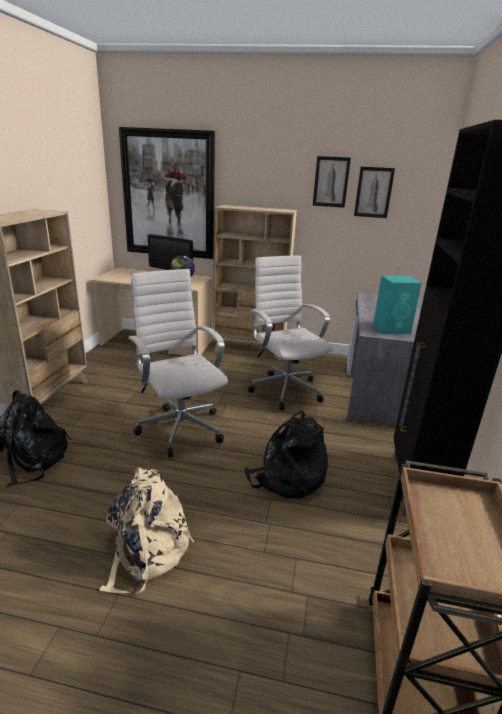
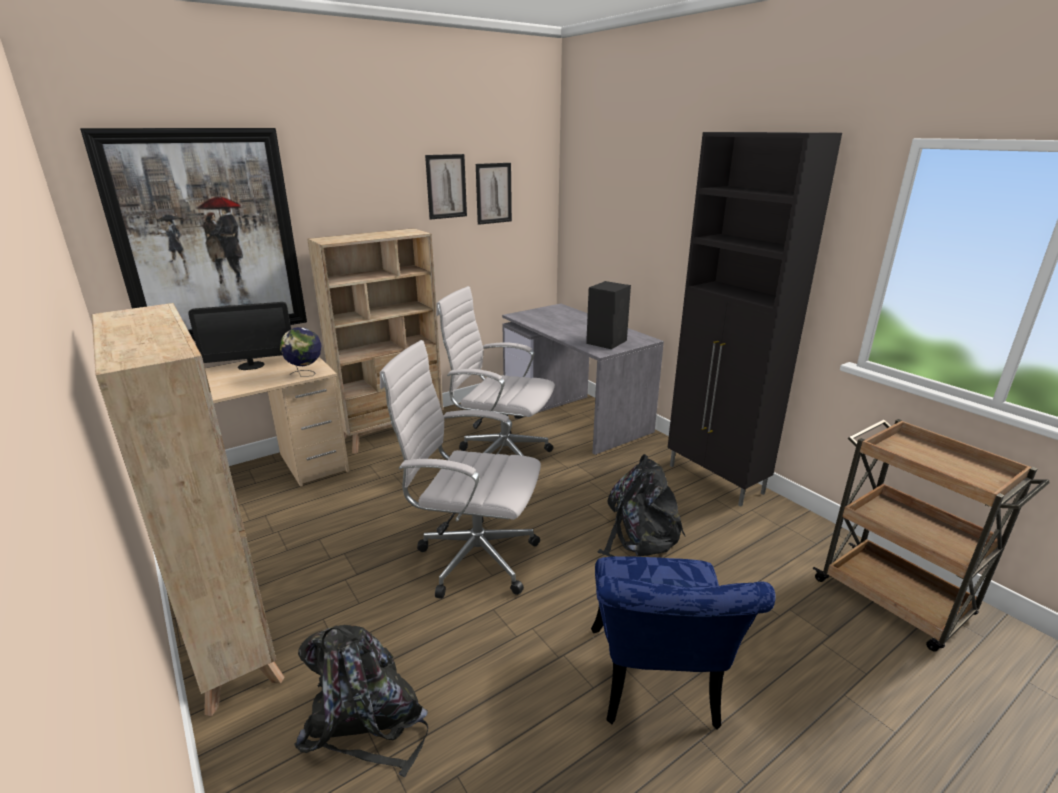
camera: 45 degrees left, 0 degrees up
(146, 551) = (655, 687): beige backpack -> blue chair
(392, 329) = (607, 341): turquoise speaker -> black speaker

